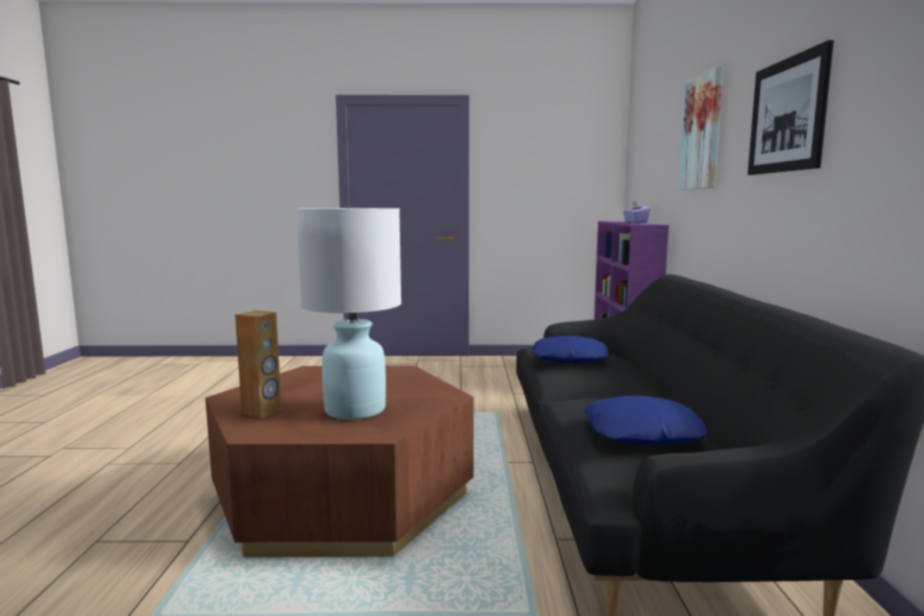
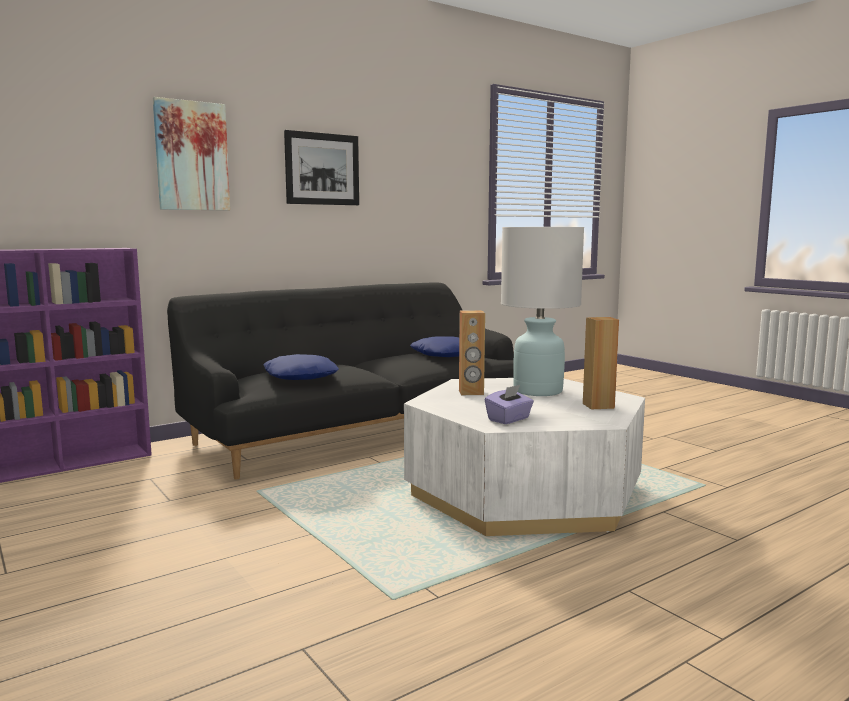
camera: 125 degrees left, 0 degrees up
(343, 495) = (524, 492): brown coffee table -> white coffee table
(402, 387) = (471, 392): none -> brown speaker
(635, 222) = (47, 248): purple tissue box -> purple tissue box (509, 419)

